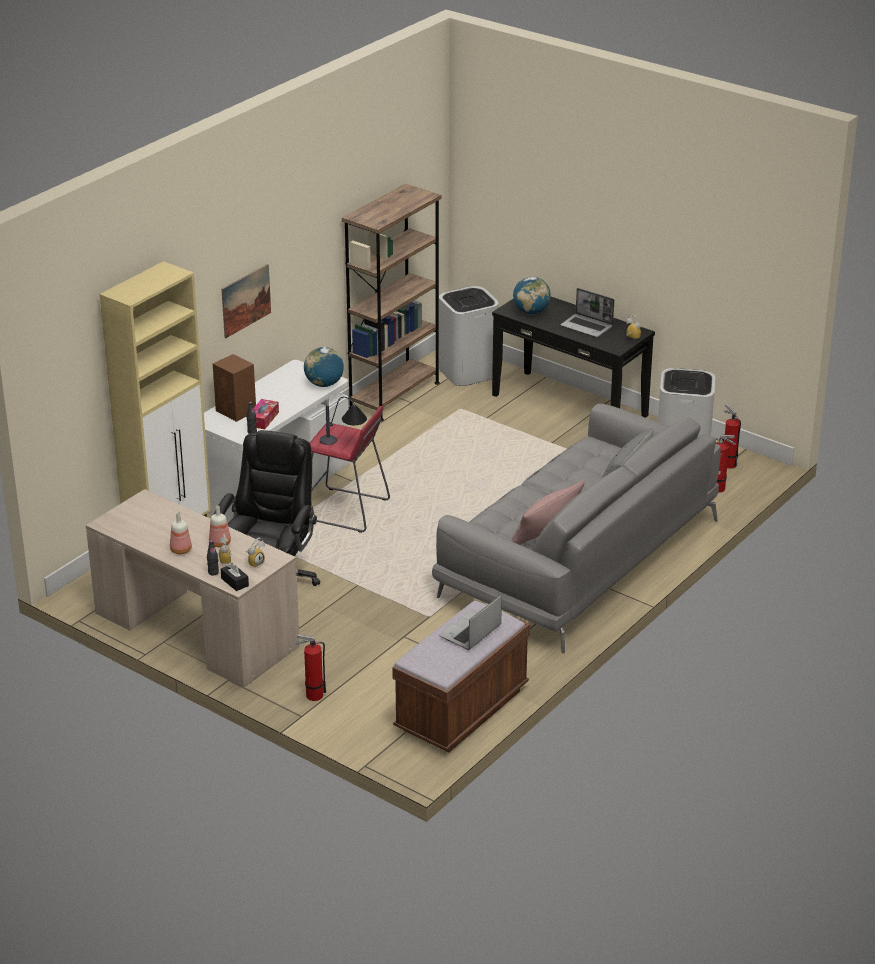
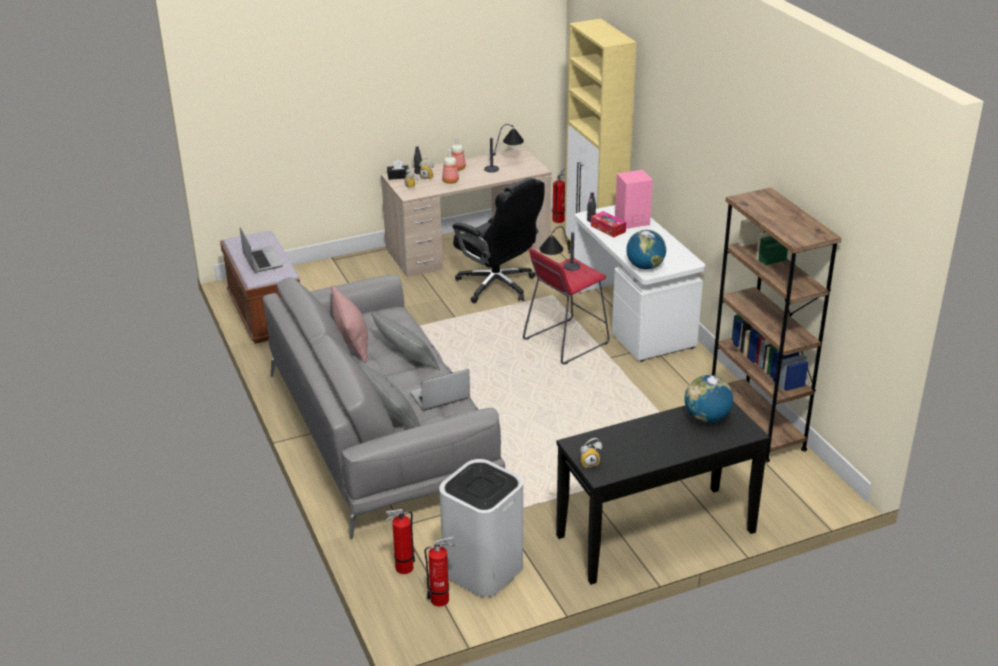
camera: 120 degrees right, 0 degrees up
(151, 521) = (505, 166): none -> table lamp
(236, 411) = (631, 221): brown speaker -> pink speaker
(246, 300) = (688, 160): picture -> none
(312, 695) = (349, 268): fire extinguisher -> fire extinguisher (559, 219)
(468, 372) = (780, 489): white trash can -> none
(538, 498) = (406, 356): none -> grey pillow
(587, 326) = (641, 443): laptop -> laptop (439, 397)

